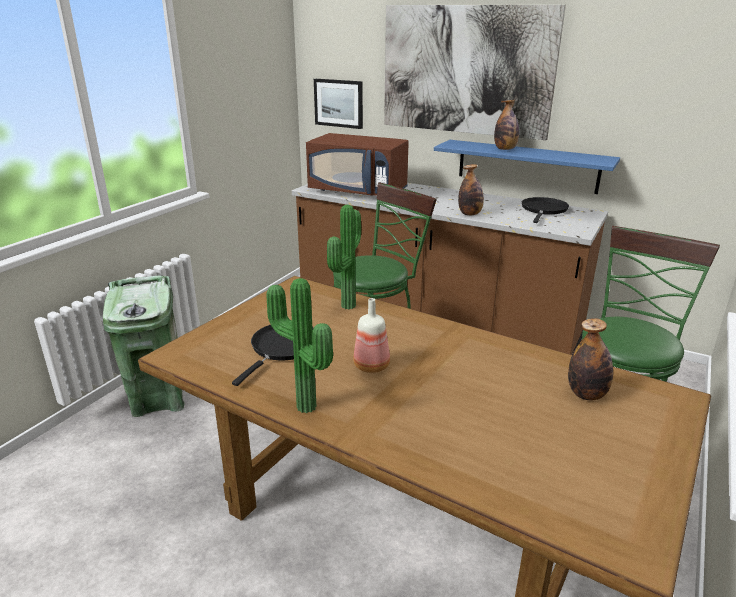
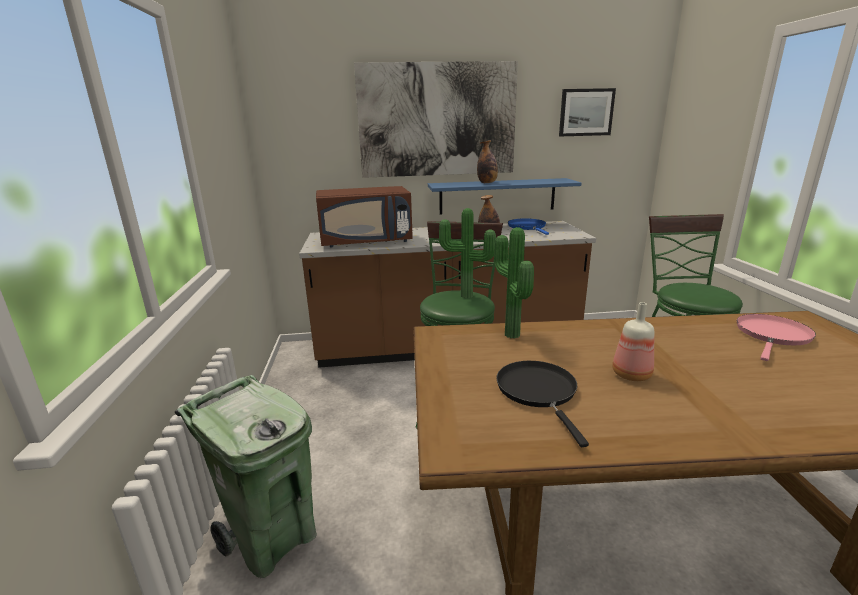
camera: 35 degrees left, 5 degrees down
(303, 409) = (669, 437): potted plant -> potted plant (466, 297)
(339, 103) = (306, 162): picture -> picture (586, 112)
(543, 210) = (528, 227): black frying pan -> blue frying pan
(586, 394) = (772, 335): bottle -> pink frying pan

